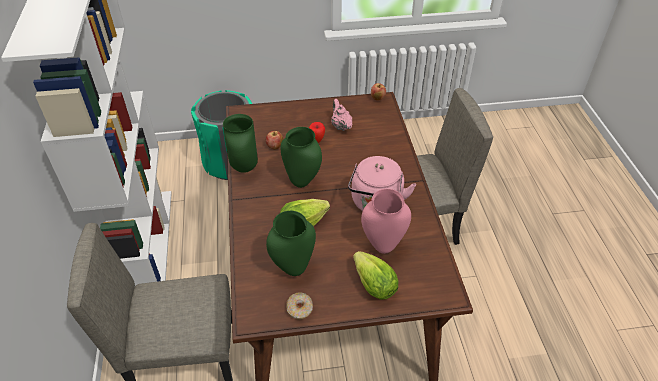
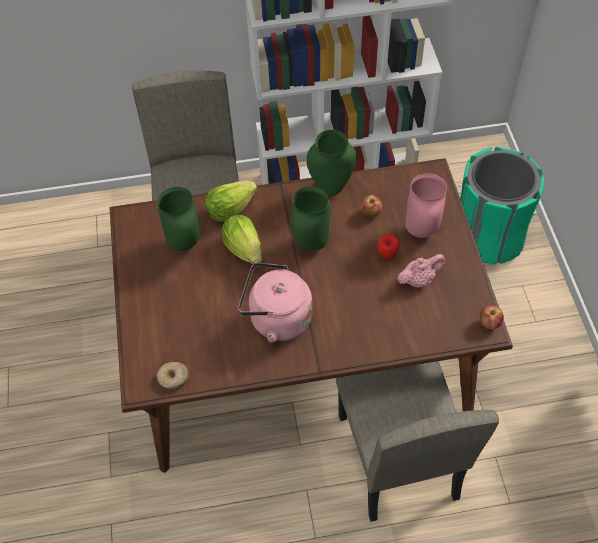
camera: 90 degrees right, 10 degrees up
(300, 309) = (135, 253): donut -> donut (173, 378)
(374, 285) = (158, 315): lettuce -> lettuce (230, 209)
(383, 245) = (212, 325): pink vase -> pink vase (422, 231)

